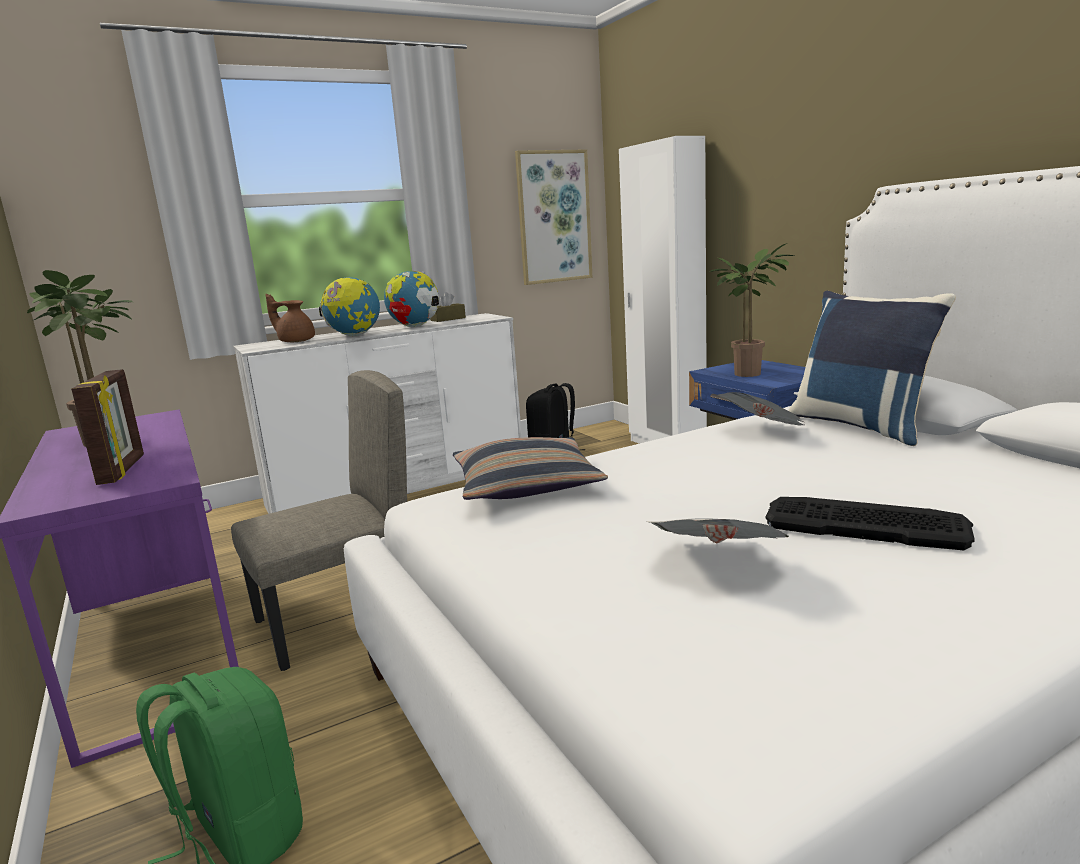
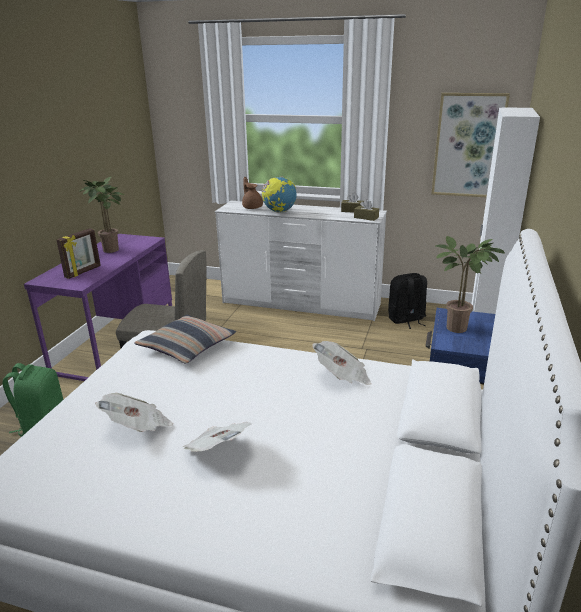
camera: 45 degrees right, 10 degrees up
(415, 326) = (320, 213): globe -> none
(484, 318) = (366, 217): none -> brown tissue box
(861, 425) = (396, 404): blue pillow -> none
(863, 522) = (218, 450): keyboard -> newspaper

